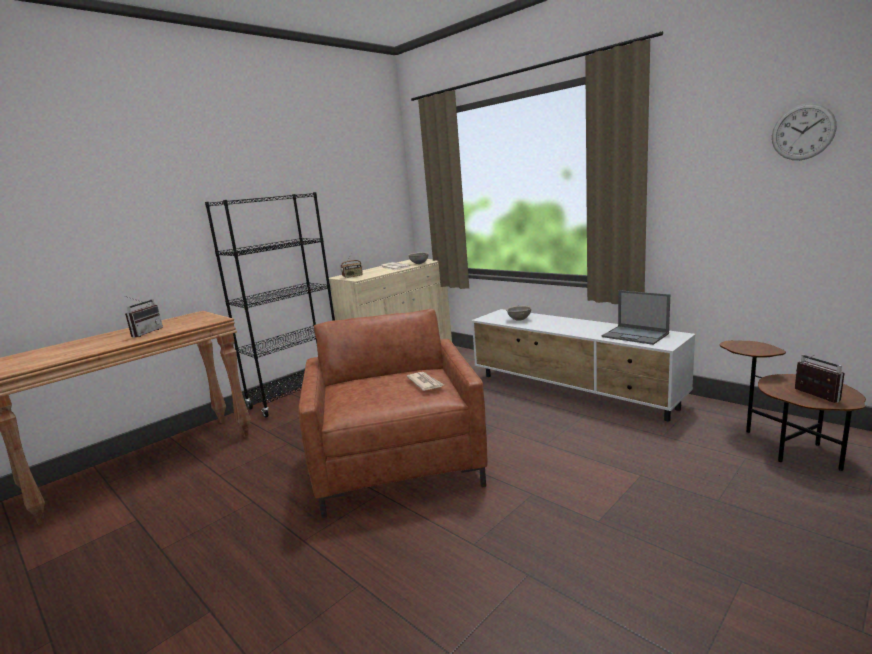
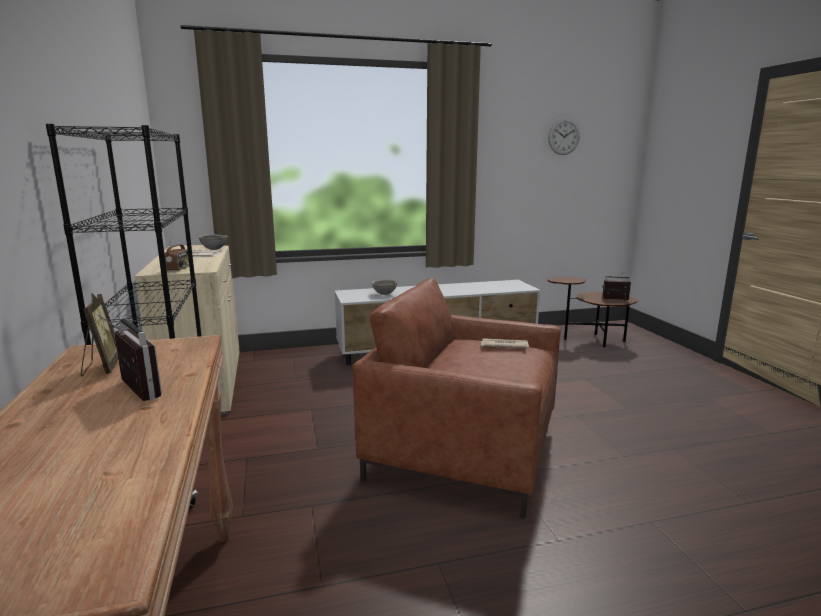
camera: 60 degrees left, 0 degrees up
(173, 322) = (102, 368): none -> picture frame
(636, 335) = (495, 286): laptop -> none

